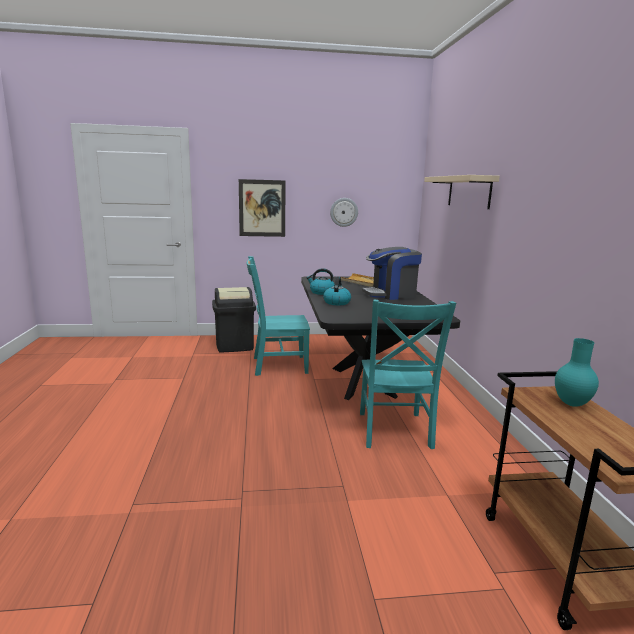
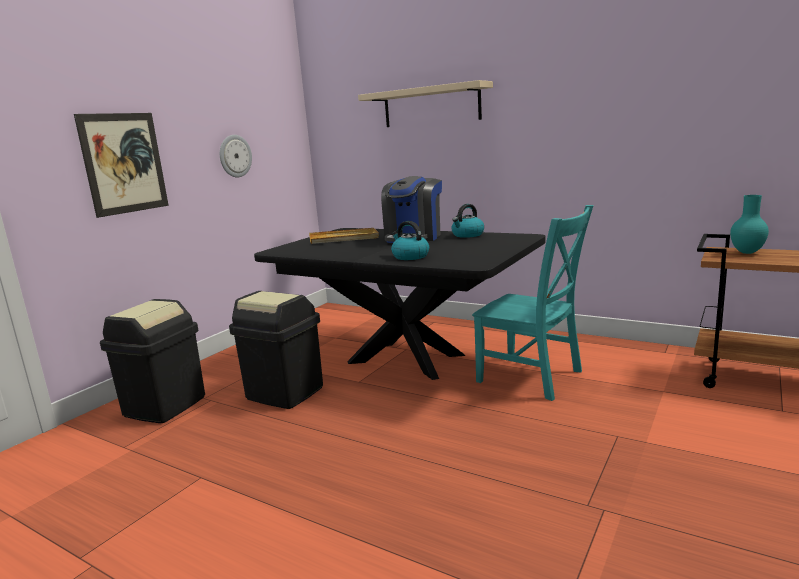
camera: 50 degrees left, 0 degrees up
(277, 365) = (284, 393): turquoise chair -> black trash can
(321, 292) = (353, 256): kettle -> kettle (467, 235)

